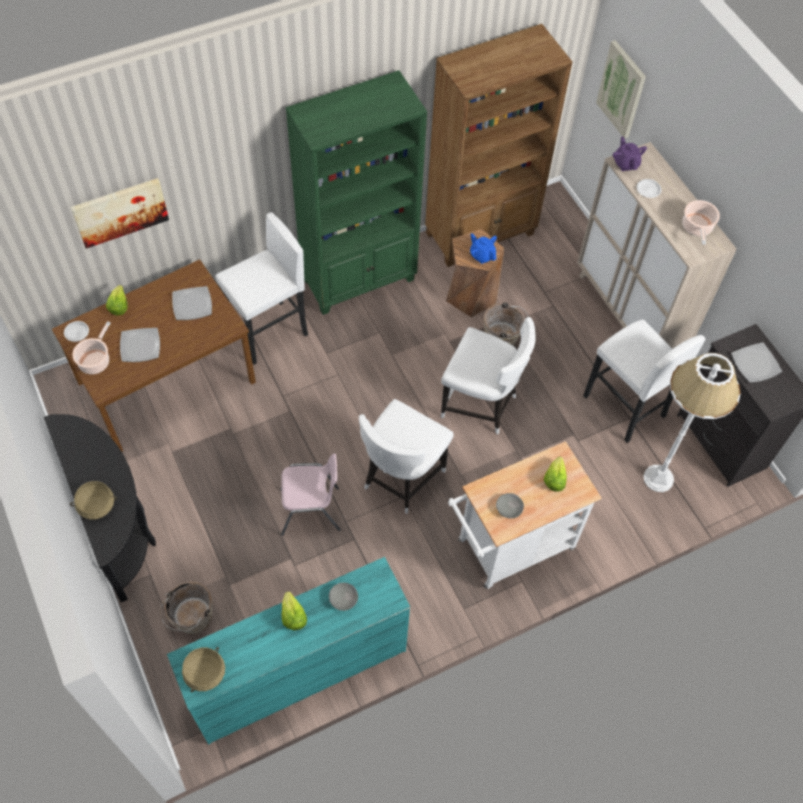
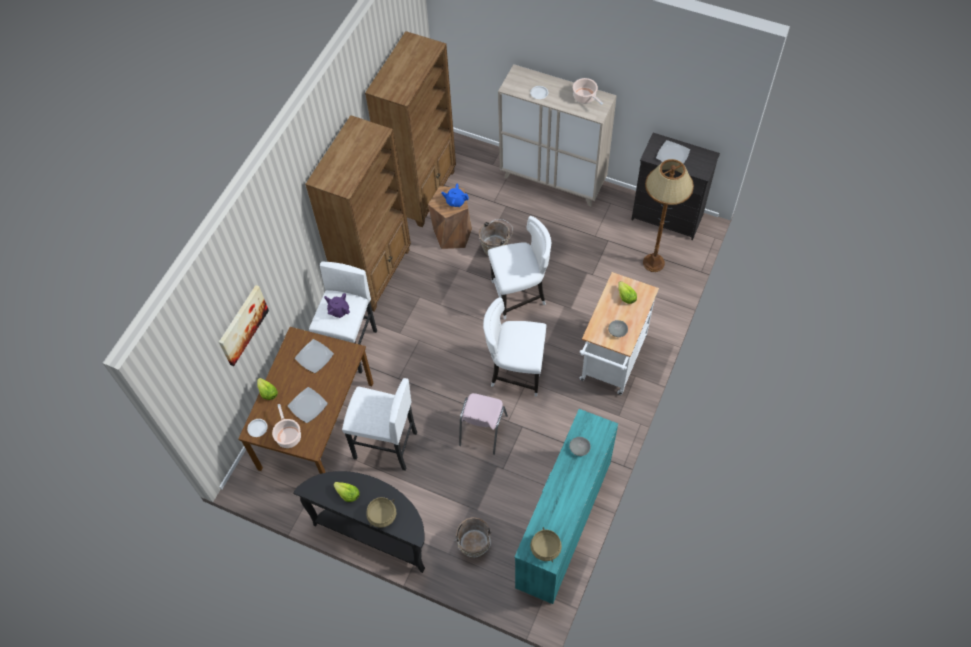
camera: 35 degrees left, 0 degrees up
(293, 616) = (562, 479): lettuce -> lettuce (347, 494)
(311, 511) = (482, 431): pink chair -> pink chair turned 150 degrees clockwise
(359, 279) = (376, 273): green bookcase -> brown bookcase
(401, 478) = (515, 372): white chair -> white chair turned 105 degrees clockwise
(622, 89) = (472, 42): picture -> none
(624, 406) = (599, 236): white stool -> white stool (385, 446)
(626, 163) = (512, 86): purple teapot -> purple teapot (339, 310)
(658, 478) = (653, 263): white floor lamp -> brown floor lamp

